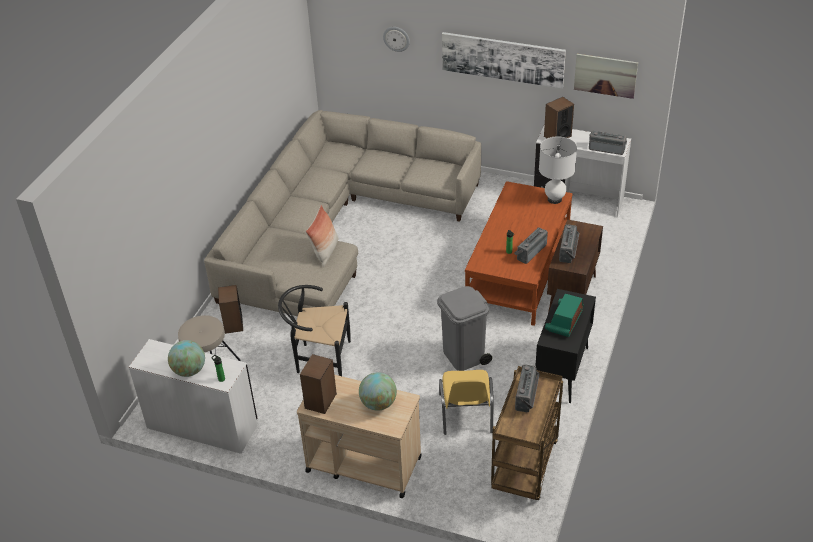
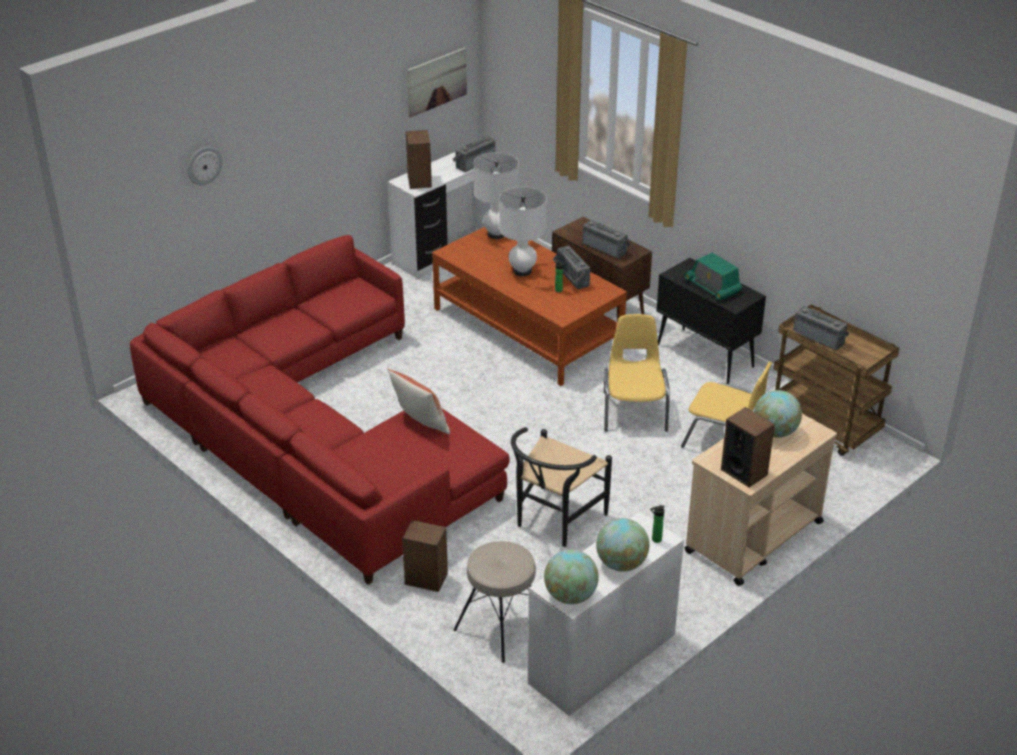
camera: 65 degrees left, 5 degrees down
(149, 358) = (570, 596): none -> globe
(336, 228) = (316, 434): beige sofa -> red sofa
(464, 356) = (634, 411): grey trash can -> yellow chair
(502, 59) = (332, 122): picture -> none
(518, 227) = (522, 271): none -> white table lamp

